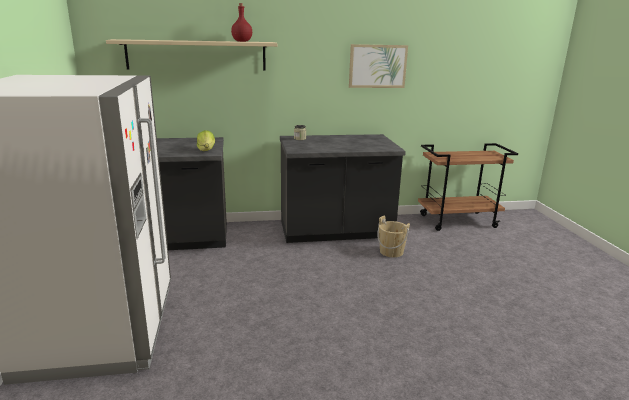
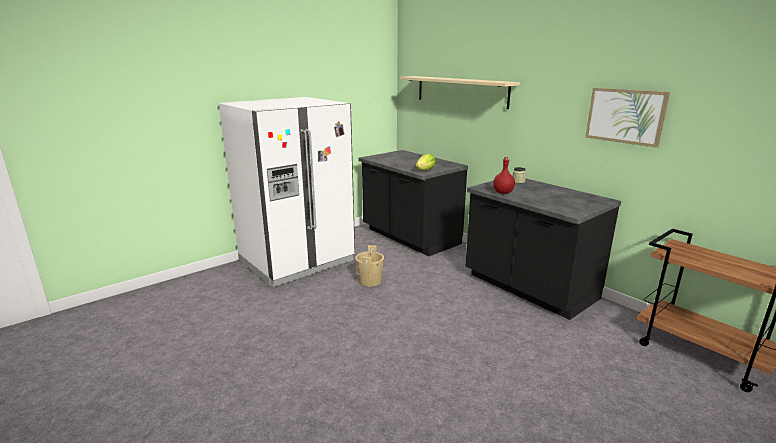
camera: 60 degrees right, 0 degrees up
(241, 41) = (485, 80): red bottle -> red bottle (502, 192)
(391, 252) = (537, 328): beige bucket -> beige bucket (370, 281)

